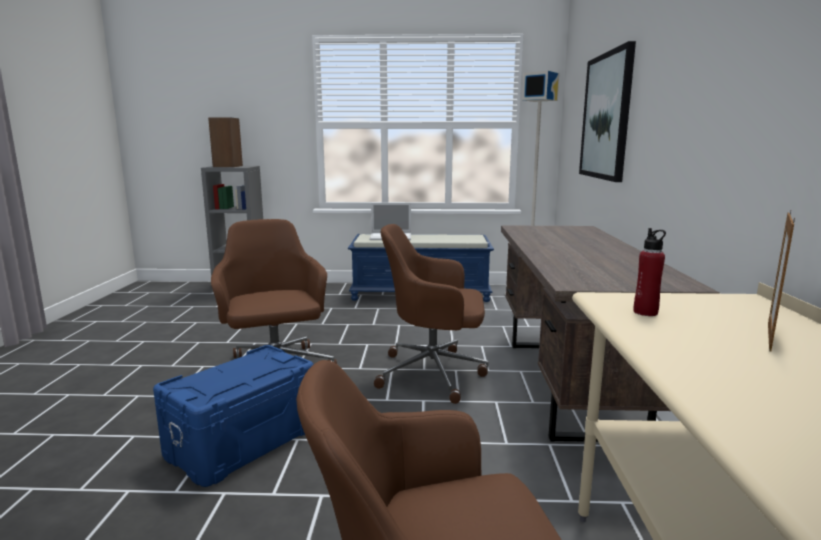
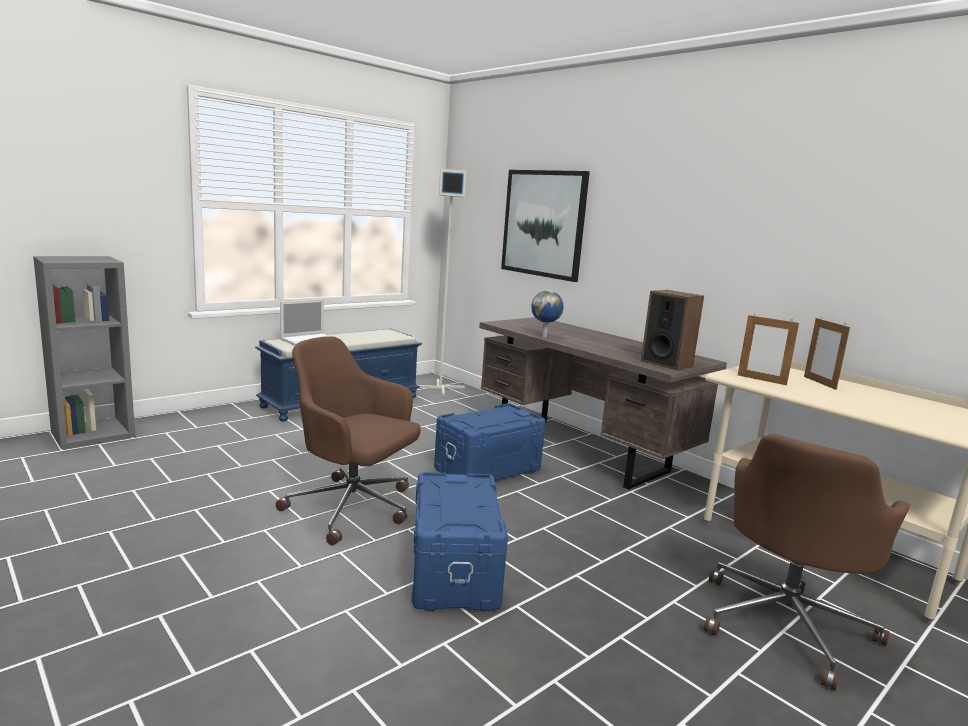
camera: 45 degrees left, 0 degrees up
(228, 166) = (75, 259): speaker -> speaker (666, 363)
(434, 373) = (487, 469): brown office chair -> blue storage box
(527, 241) = (544, 337): none -> globe
(645, 312) = (761, 380): red bottle -> picture frame

